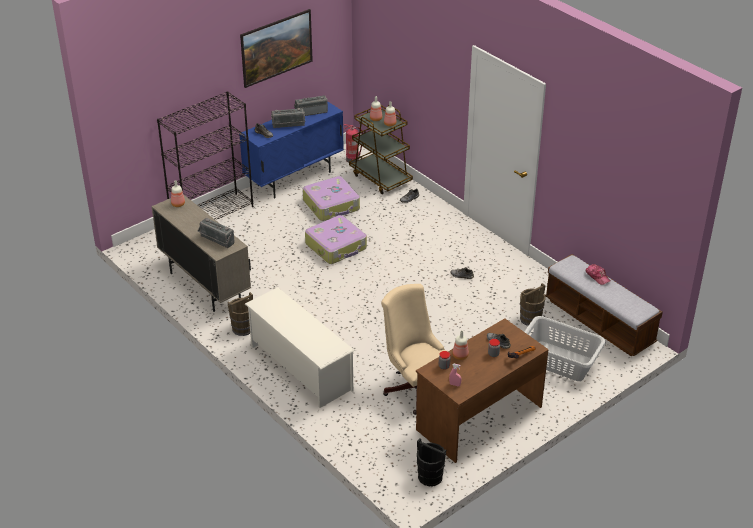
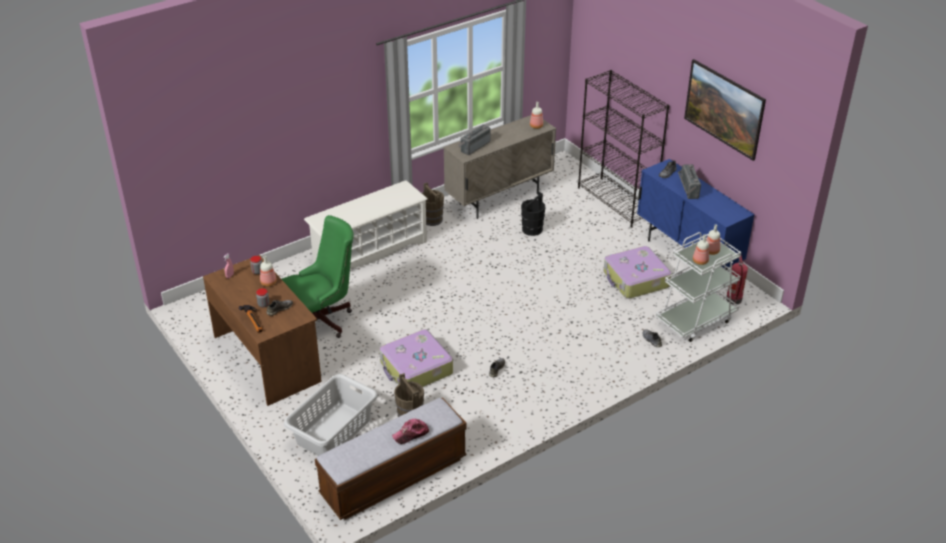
camera: 95 degrees right, 0 degrees up
(311, 111) = (720, 205): radio -> none
(336, 246) = (557, 280): suitcase -> suitcase (416, 369)
(380, 178) = (695, 320): brown cart -> white cart
(415, 387) = (323, 320): beige office chair -> green office chair
(430, 476) = (204, 320): black bucket -> black bucket (532, 229)

